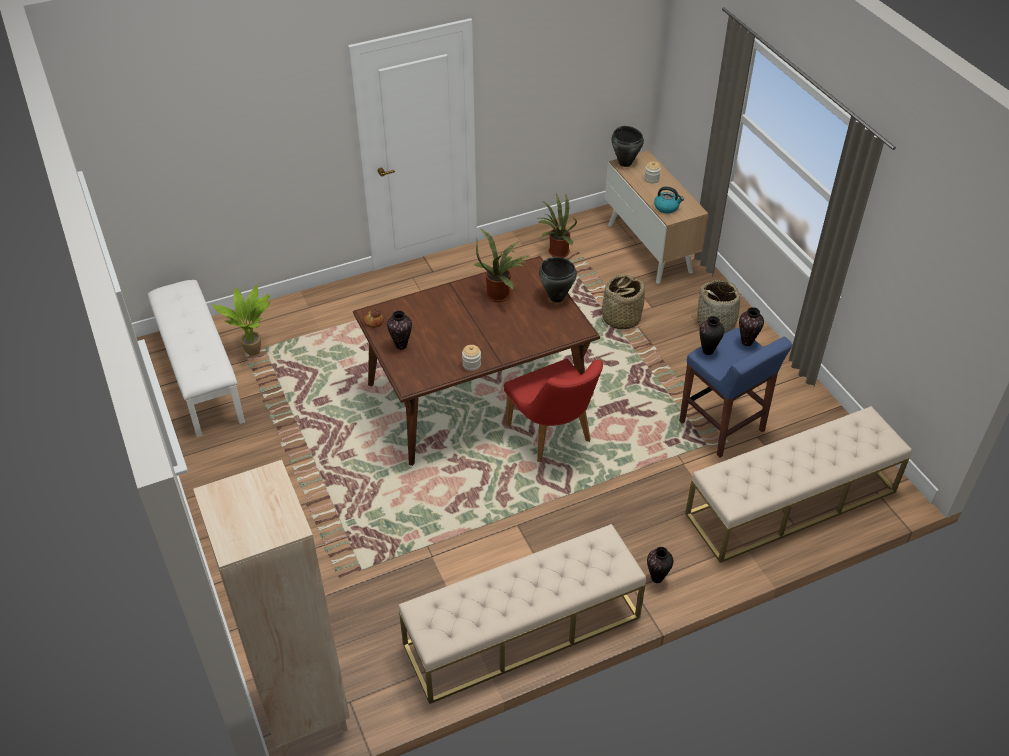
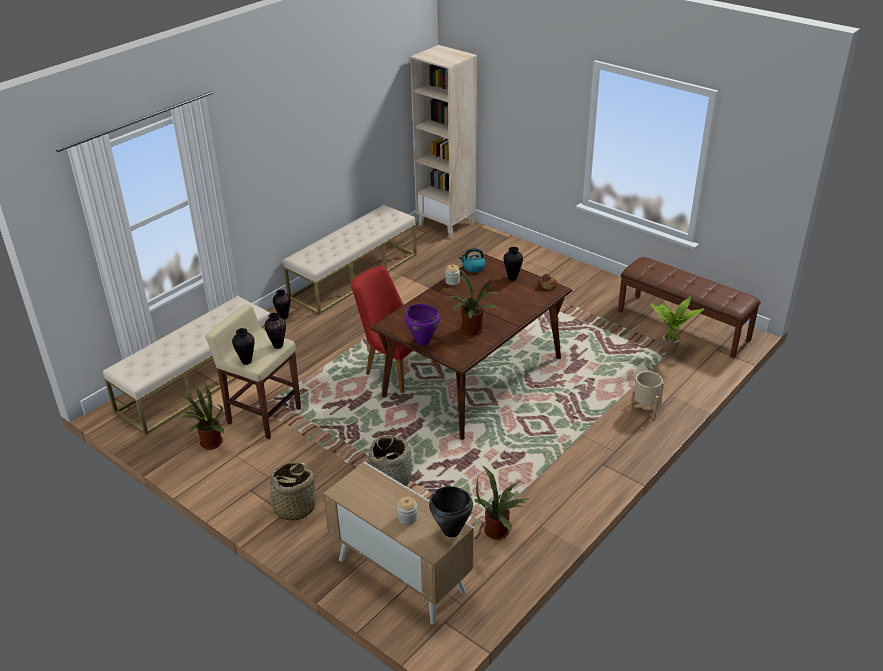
camera: 155 degrees right, 10 degrees down
(200, 376) = (683, 325): white bench -> brown bench
(346, 303) = (645, 408): none -> beige planter
(556, 298) = (422, 341): black cooking pot -> purple cooking pot
(667, 207) = (372, 484): kettle -> kettle (473, 268)
(722, 427) = (263, 415): blue stool -> beige stool
(787, 413) = (209, 443): none -> potted plant

